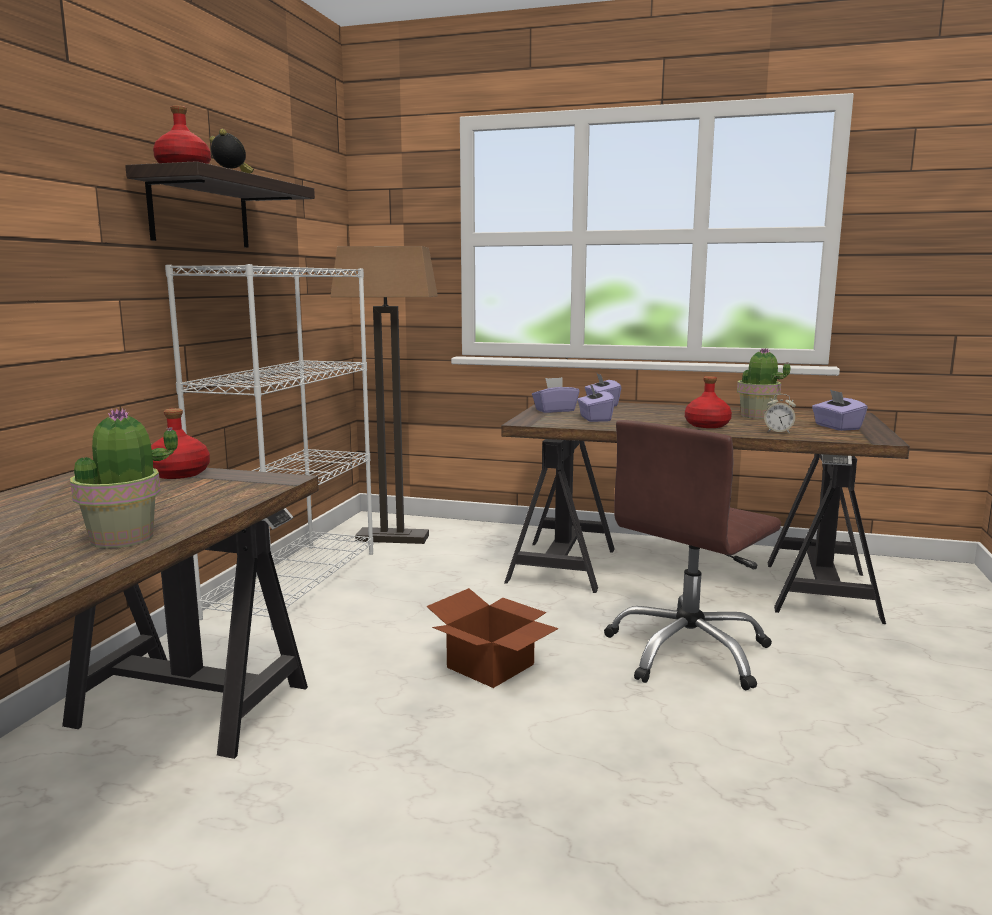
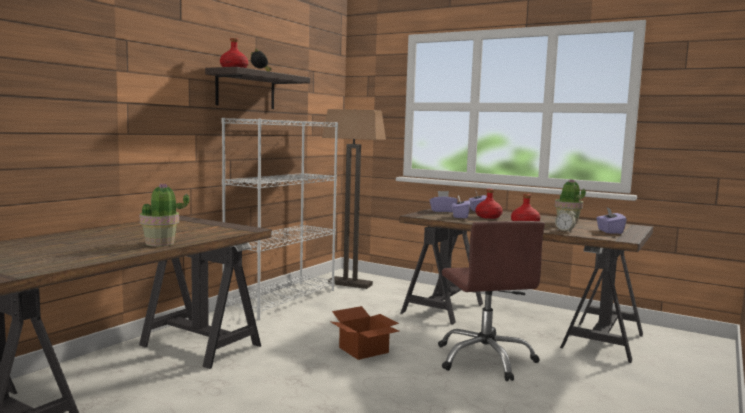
camera: 15 degrees right, 5 degrees down
(179, 474) = (207, 223): red bottle -> red bottle (488, 217)
(688, 652) = (485, 359): brown office chair -> brown office chair turned 75 degrees counterclockwise

